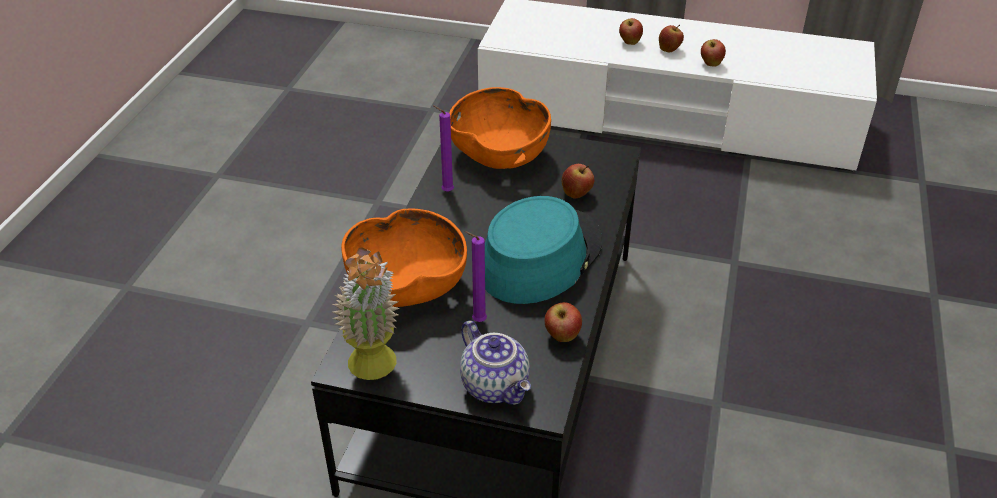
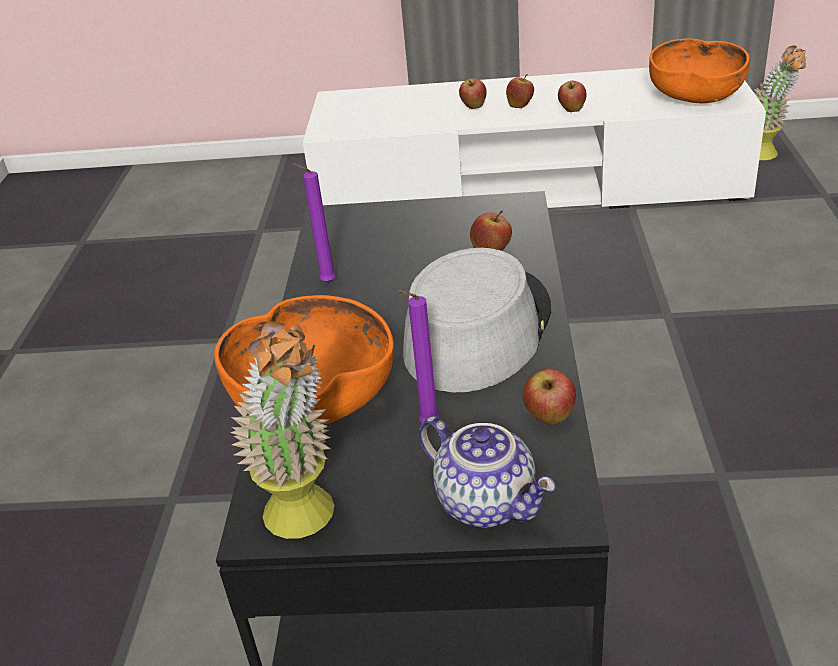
camera: 10 degrees left, 5 degrees down
(500, 154) = (379, 230): orange bowl -> orange bowl (695, 97)
(540, 257) = (477, 330): turquoise hat -> grey hat
(889, 132) = (767, 156): none -> potted plant

